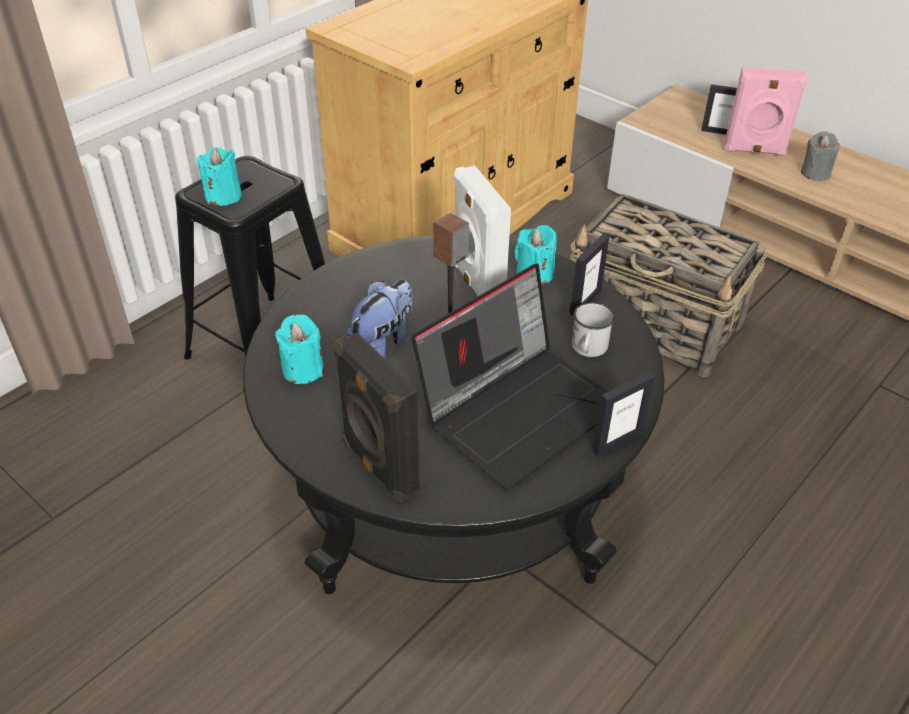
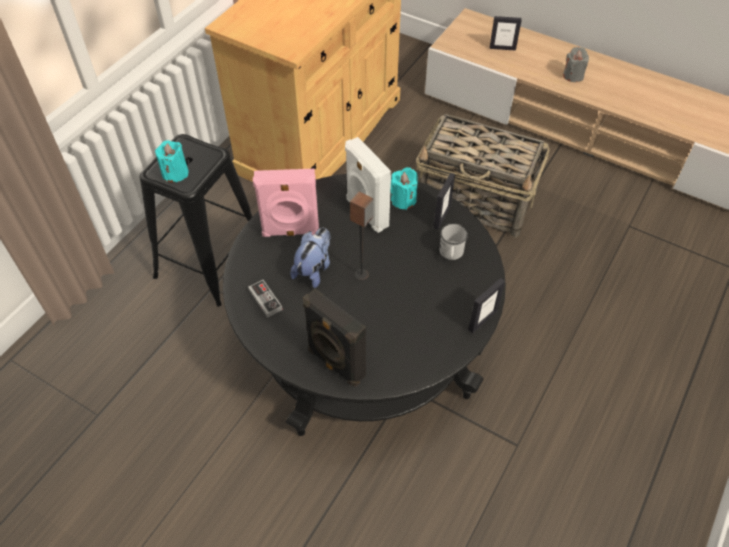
camera: 10 degrees left, 10 degrees up
(302, 369) = (265, 299): turquoise candle -> game controller
(519, 409) = (415, 306): laptop -> none
(754, 151) = (529, 62): pink speaker -> pink speaker (291, 232)

